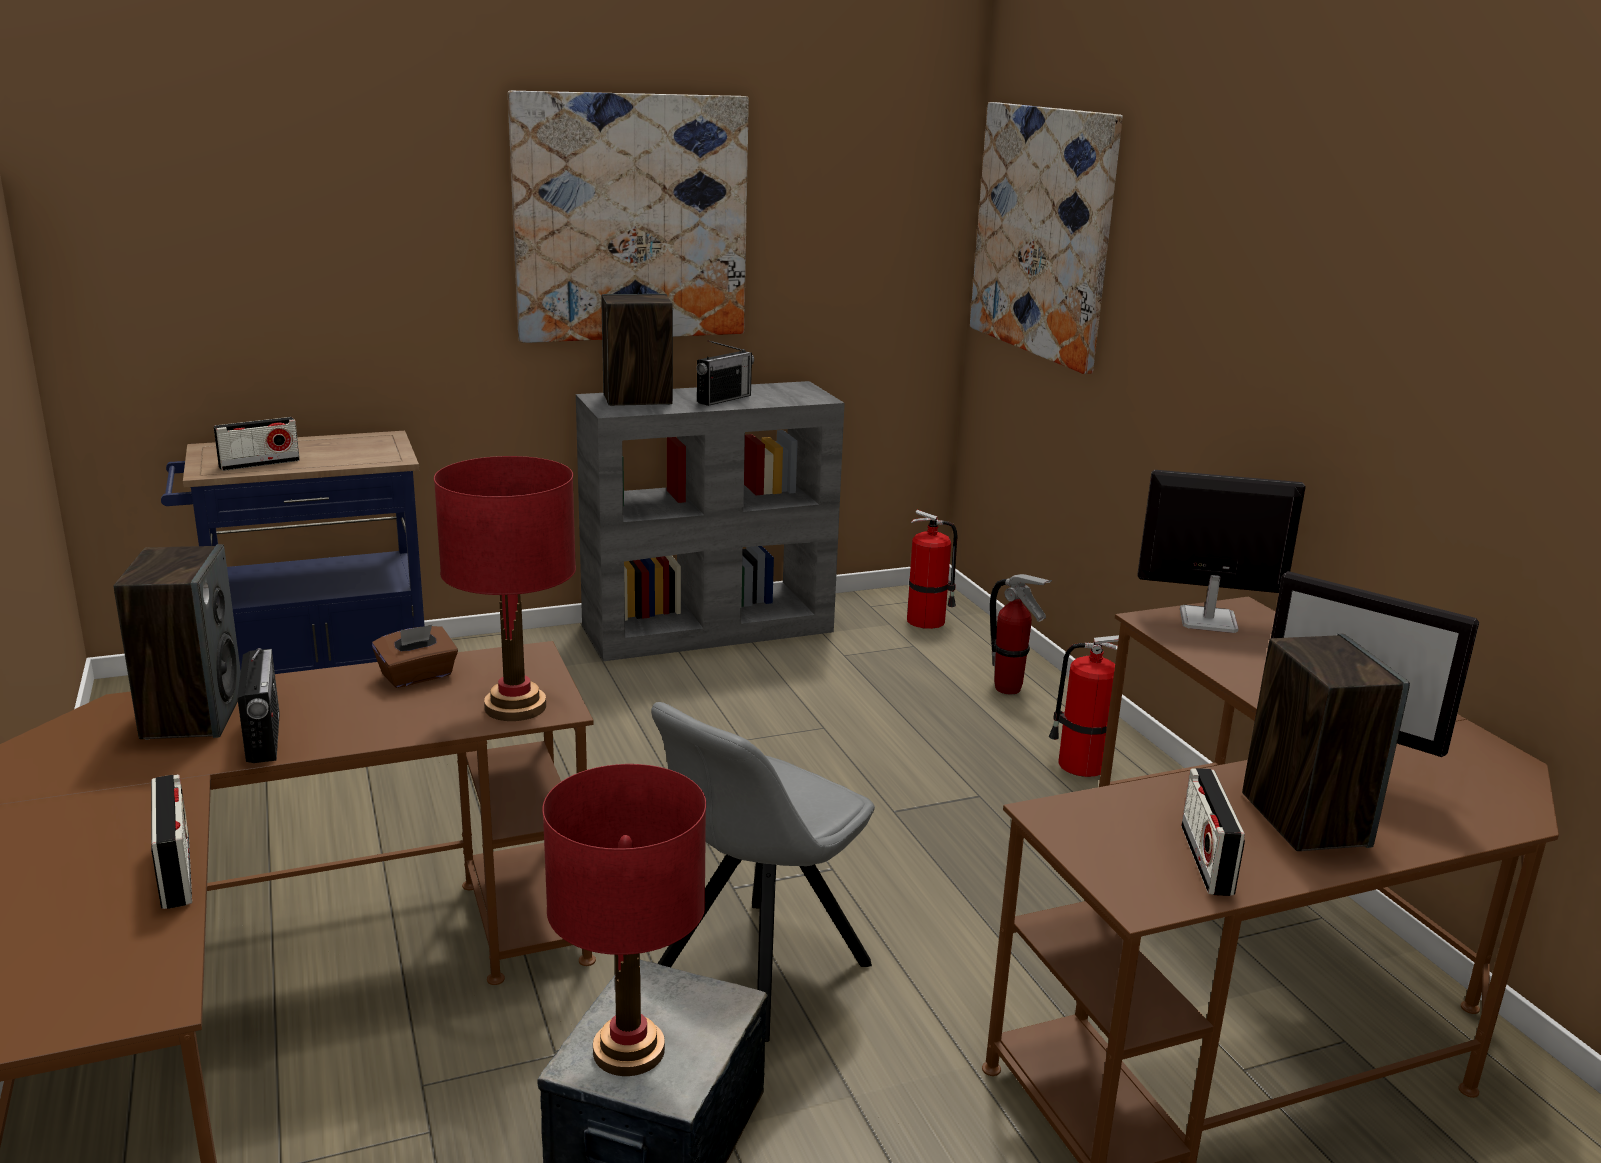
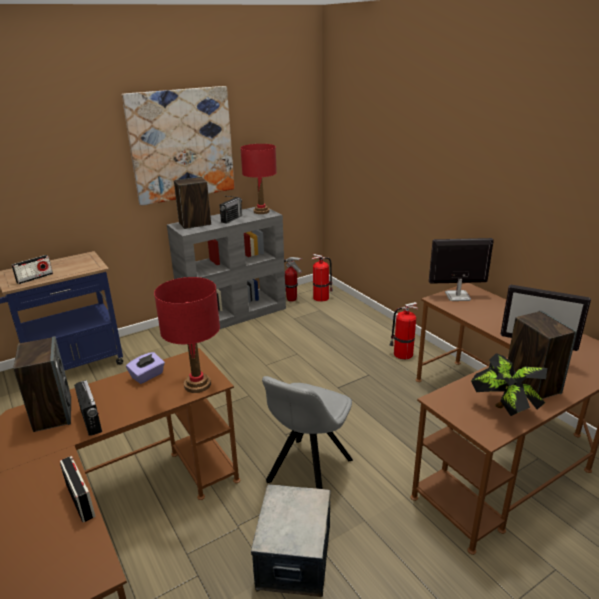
camera: 10 degrees left, 5 degrees up
(417, 676) = (147, 376): brown tissue box -> purple tissue box
(629, 1050) = (284, 529): red table lamp -> red table lamp (261, 211)
(1008, 689) = (364, 324): fire extinguisher -> fire extinguisher (292, 299)
(1042, 232) = (356, 134): picture -> none
(1206, 860) = (504, 411): radio -> potted plant

